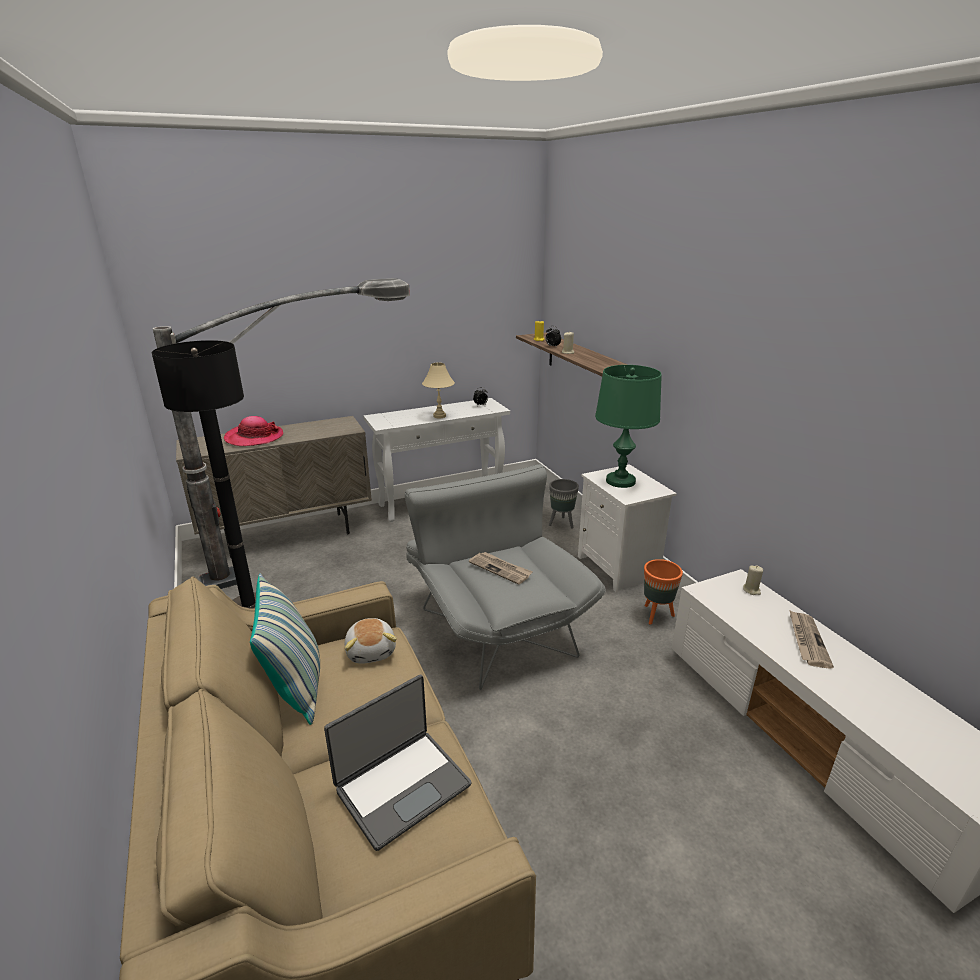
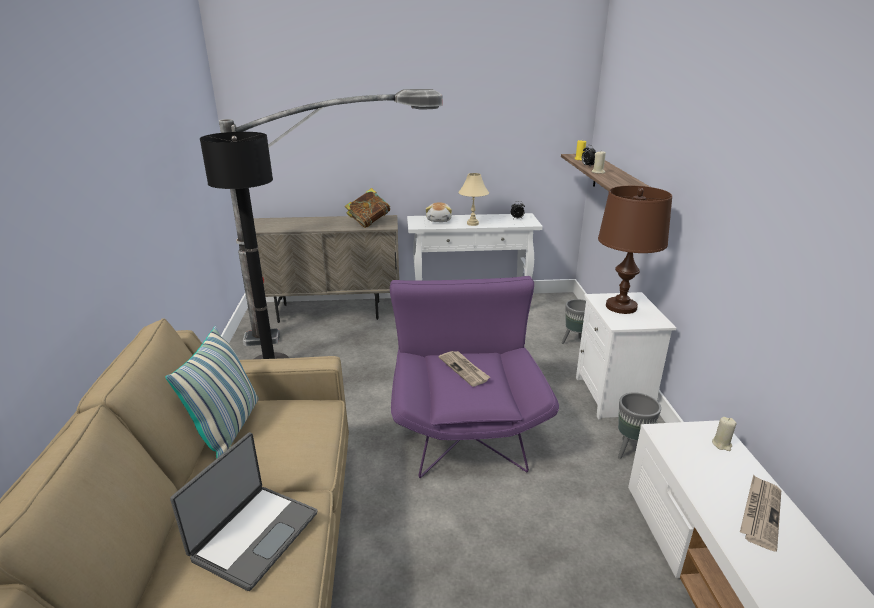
camera: 20 degrees right, 0 degrees up
(254, 437) = (307, 223): hat -> none
(328, 428) = (369, 223): none -> book
(372, 651) = (304, 414): plush toy -> plush toy (439, 220)
(402, 786) = (254, 535): laptop -> laptop turned 45 degrees counterclockwise
(494, 623) = (463, 422): grey armchair -> purple armchair
(620, 481) = (621, 307): green table lamp -> brown table lamp
(656, 615) = (630, 451): orange planter -> grey planter

